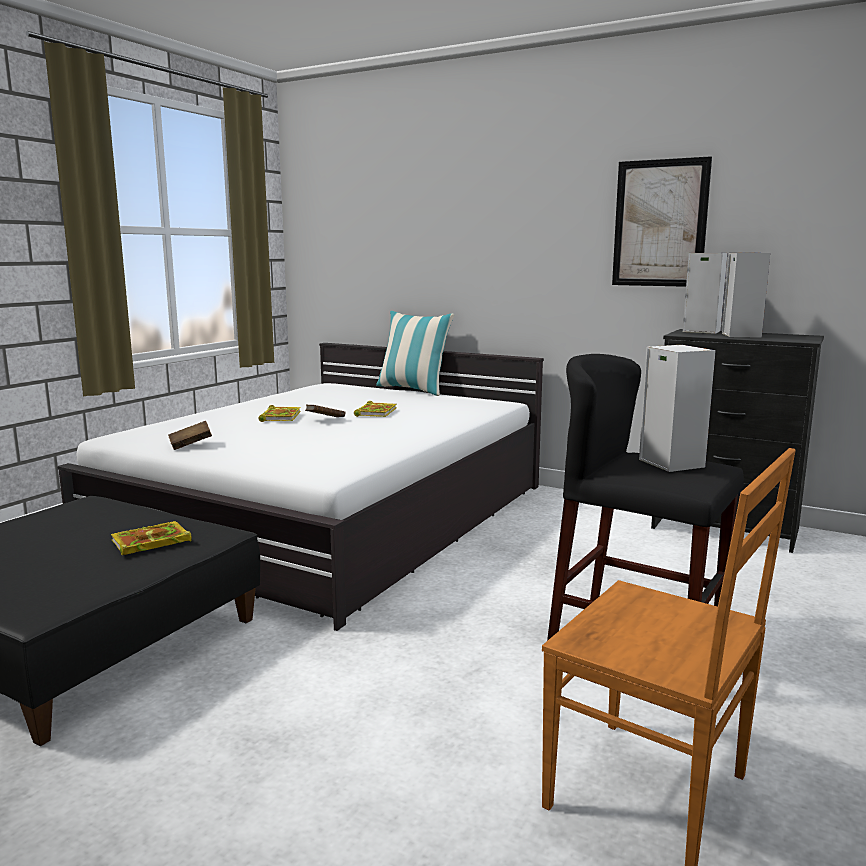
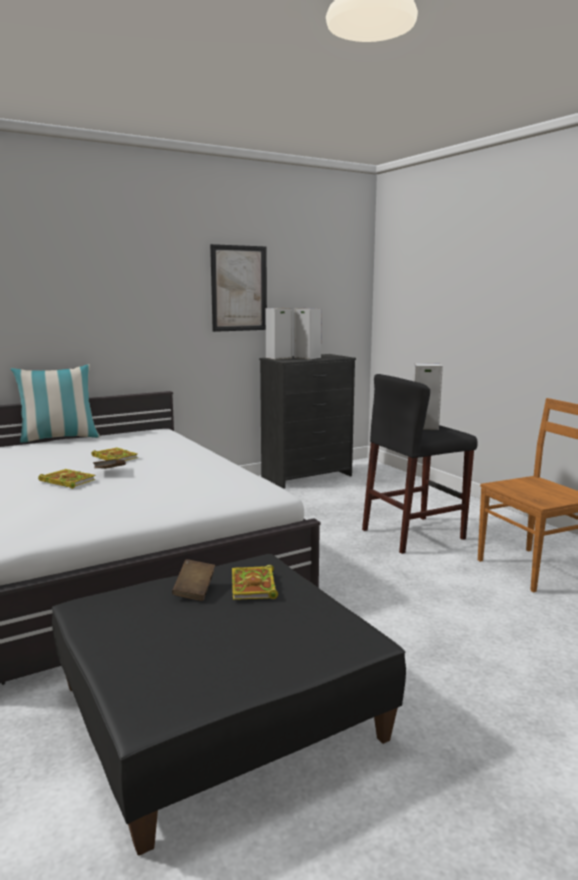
camera: 60 degrees left, 0 degrees up
(190, 445) = (107, 519): brown book -> brown book (194, 591)

